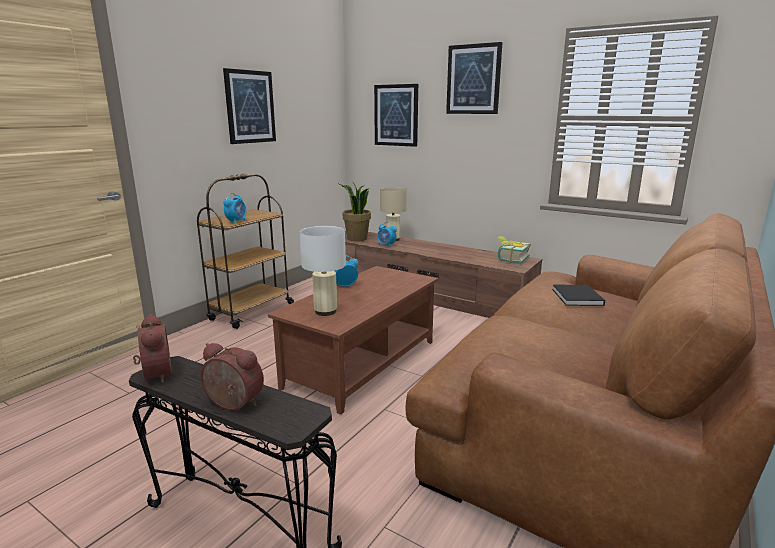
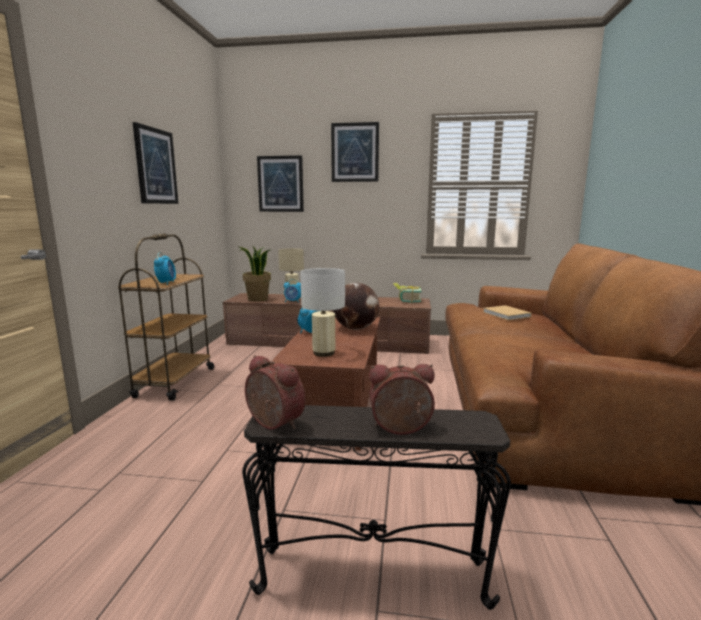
camera: 25 degrees left, 5 degrees down
(392, 288) = (355, 328): none -> globe
(577, 297) = (507, 314): black book -> beige book

